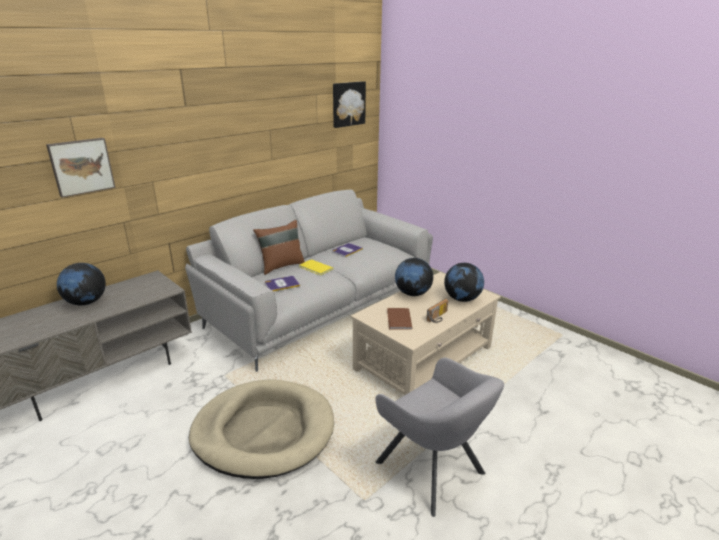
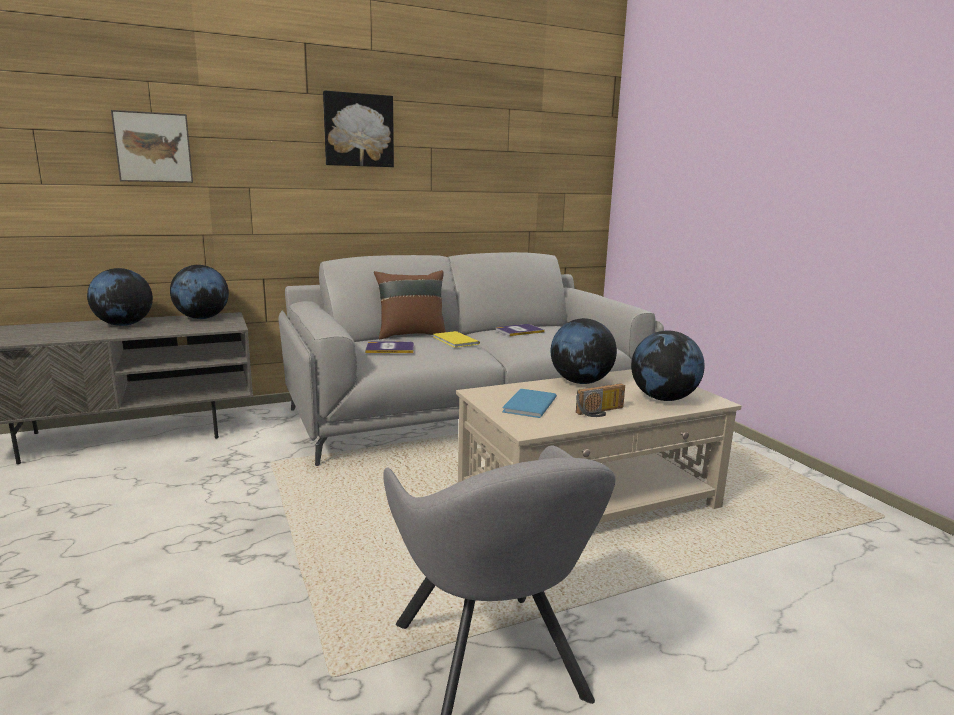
camera: 20 degrees right, 10 degrees down
(137, 283) = (202, 318): none -> globe
(264, 431) = (262, 537): beige dog bed -> none
(348, 104) = (561, 131): picture -> picture (358, 130)
(398, 320) = (527, 405): brown book -> blue book

